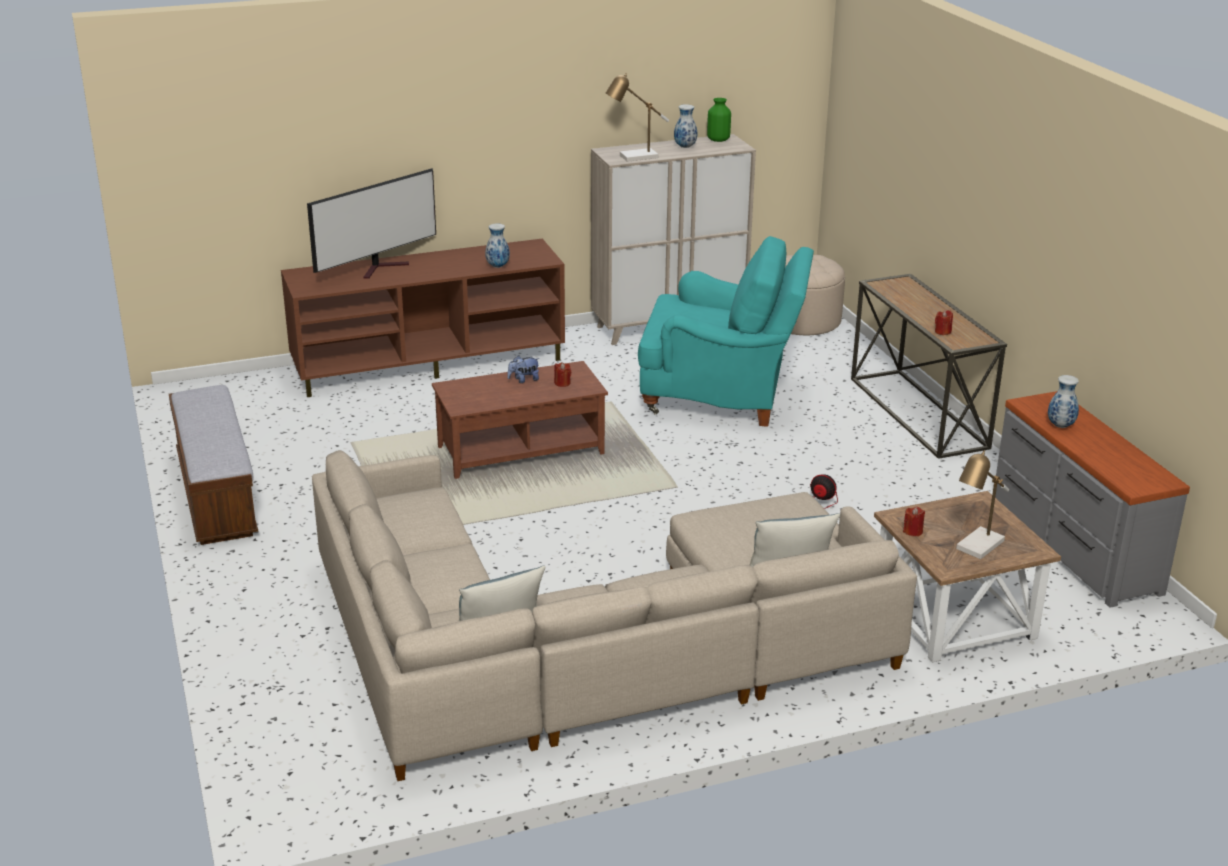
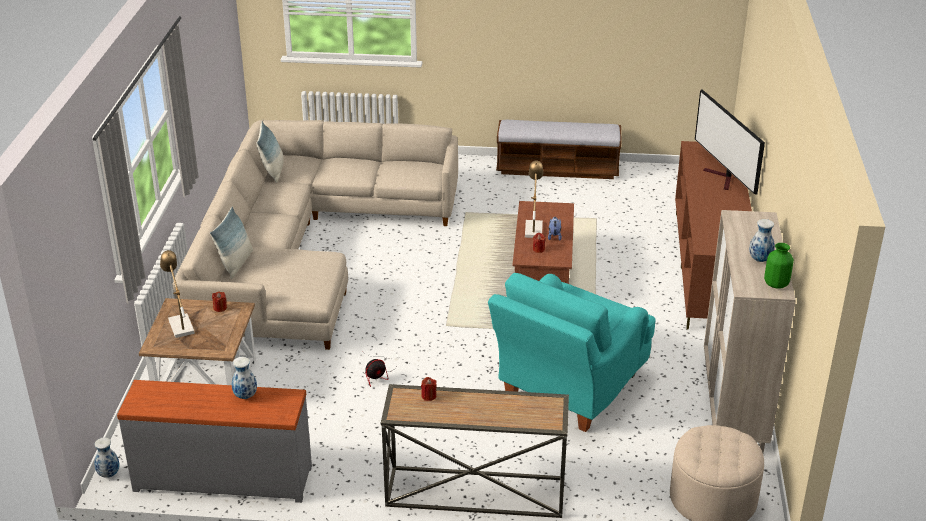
camera: 115 degrees right, 5 degrees up
(497, 266) = (702, 224): vase -> vase (108, 474)
(634, 157) = (738, 226): table lamp -> table lamp (533, 228)

